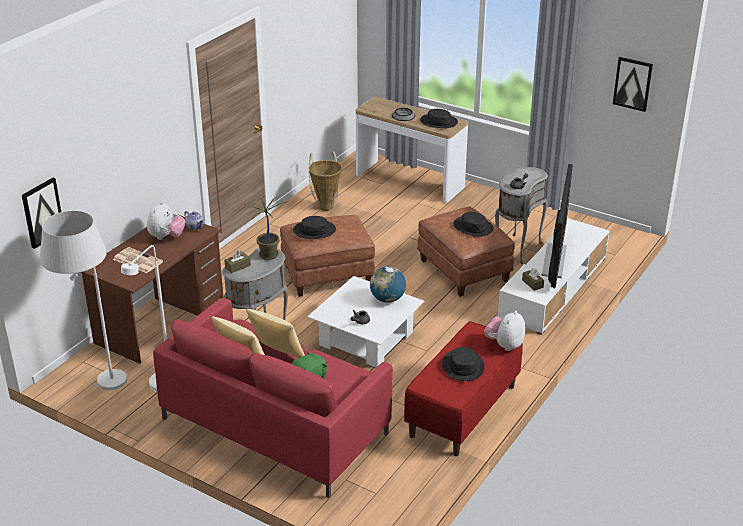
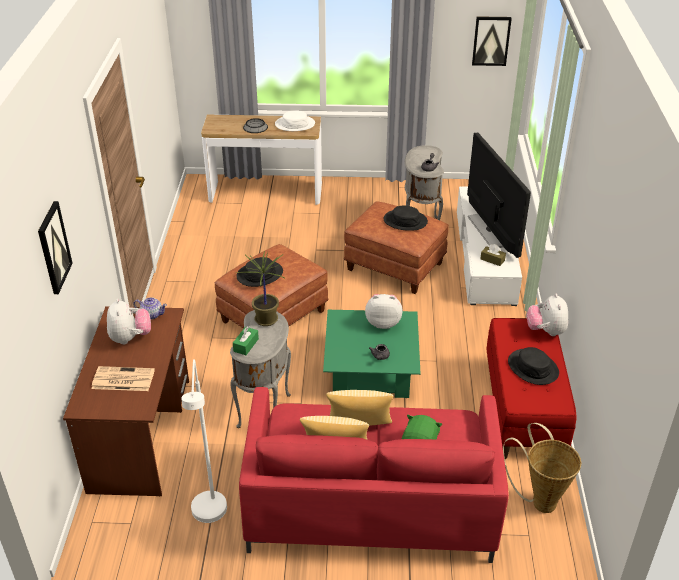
camera: 30 degrees left, 5 degrees up
(42, 212) = (24, 367): picture -> picture (53, 247)
(95, 384) = (131, 545): white floor lamp -> none
(237, 266) = (246, 345): brown tissue box -> green tissue box
(325, 205) = (206, 242): basket -> basket (540, 500)
(366, 339) = (371, 371): white coffee table -> green coffee table
(387, 299) = (383, 322): globe -> plush toy
(439, 121) = (295, 124): black hat -> white hat

